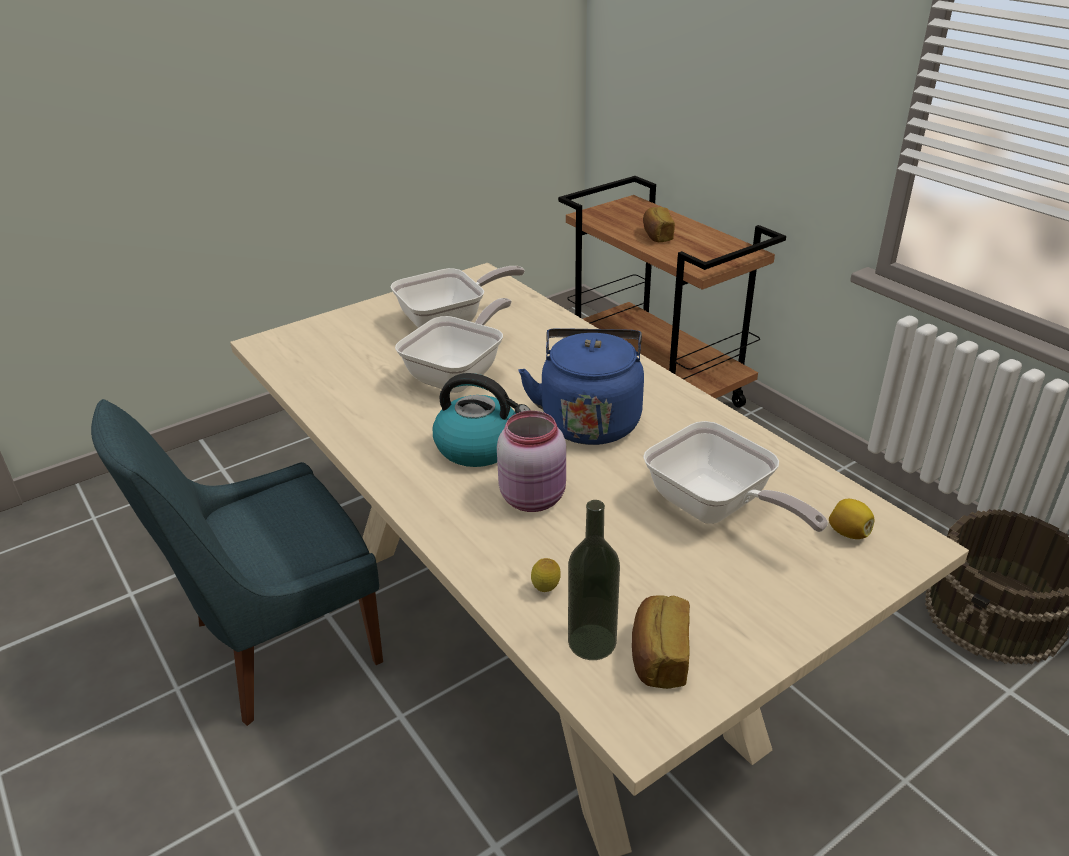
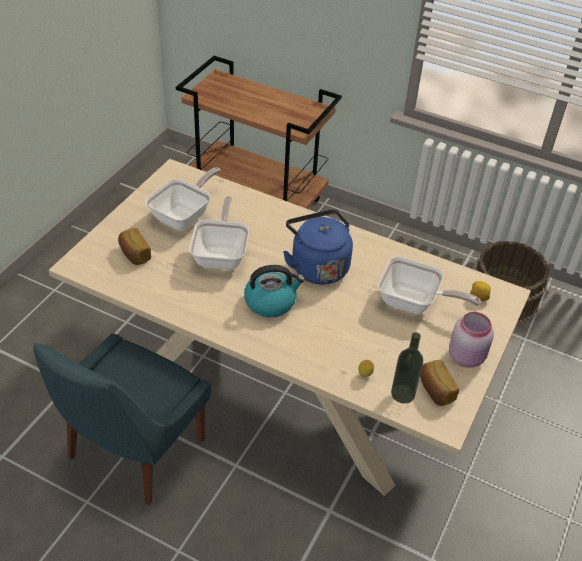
camera: 30 degrees left, 10 degrees up
(535, 498) = (323, 325): pink jar -> pink jar (467, 356)
(656, 235) = (255, 106): bread -> bread (134, 254)

